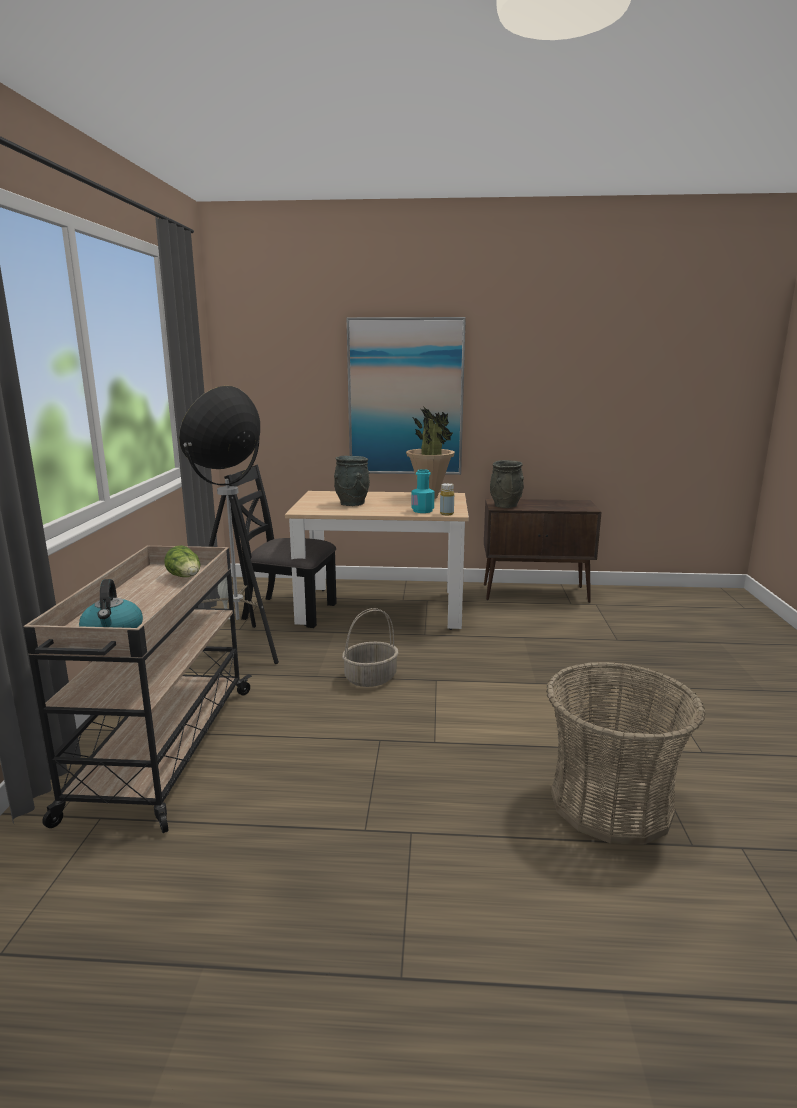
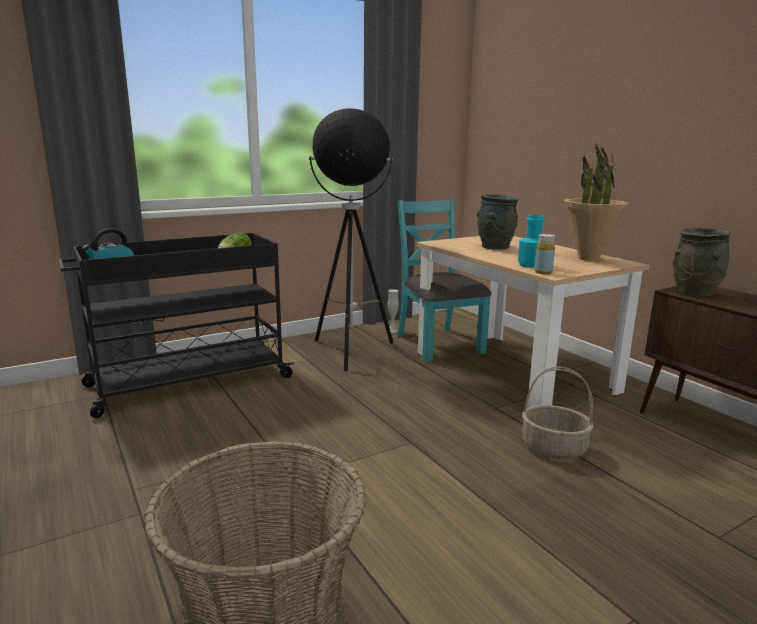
camera: 55 degrees right, 0 degrees up
(162, 751) = (187, 382): beige cart -> black cart
(288, 611) = (438, 343): black chair -> turquoise chair
(371, 678) = (373, 412): basket -> basket (554, 448)
(405, 397) = (623, 138): picture -> none

